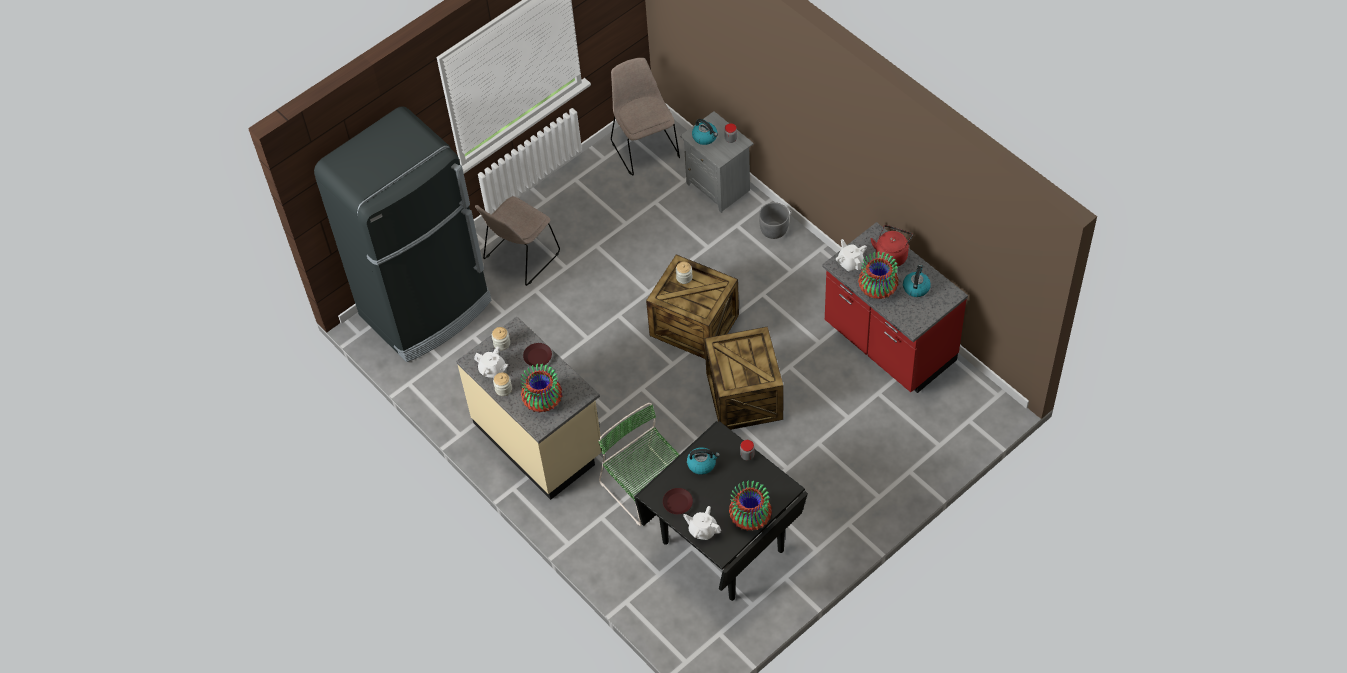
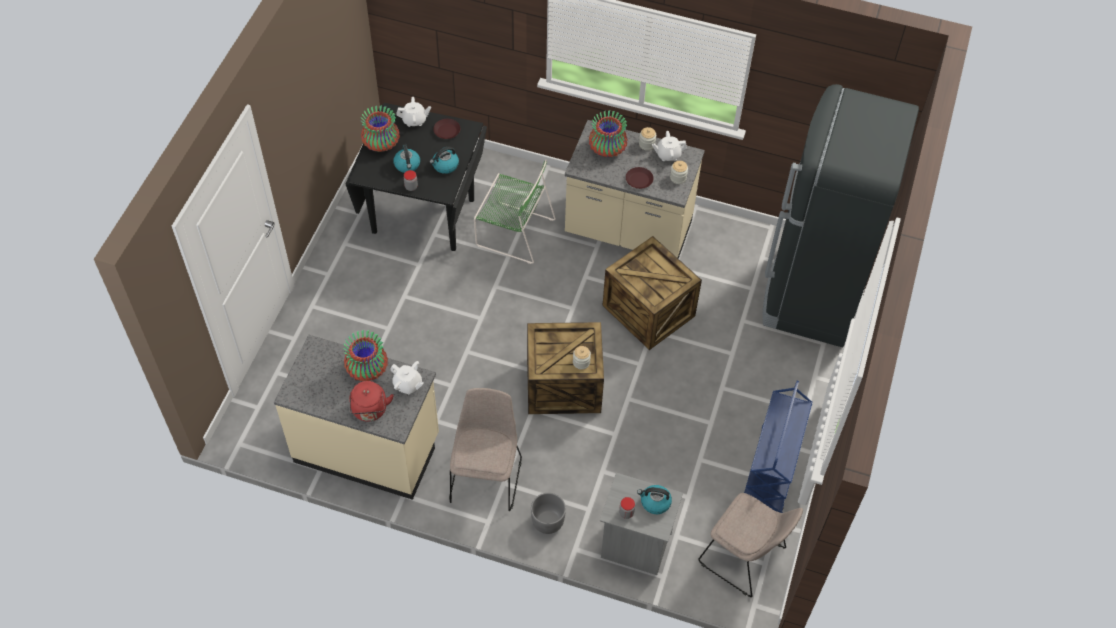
camera: 145 degrees right, 0 degrees up
(520, 257) = (771, 378): beige chair -> beige chair (486, 477)
(579, 191) = (771, 472): none -> blue cart
(743, 396) = (478, 340): crate -> crate (649, 310)
(888, 344) = (367, 448): red counter -> beige counter
(916, 287) = (329, 387): kettle -> kettle (407, 165)

